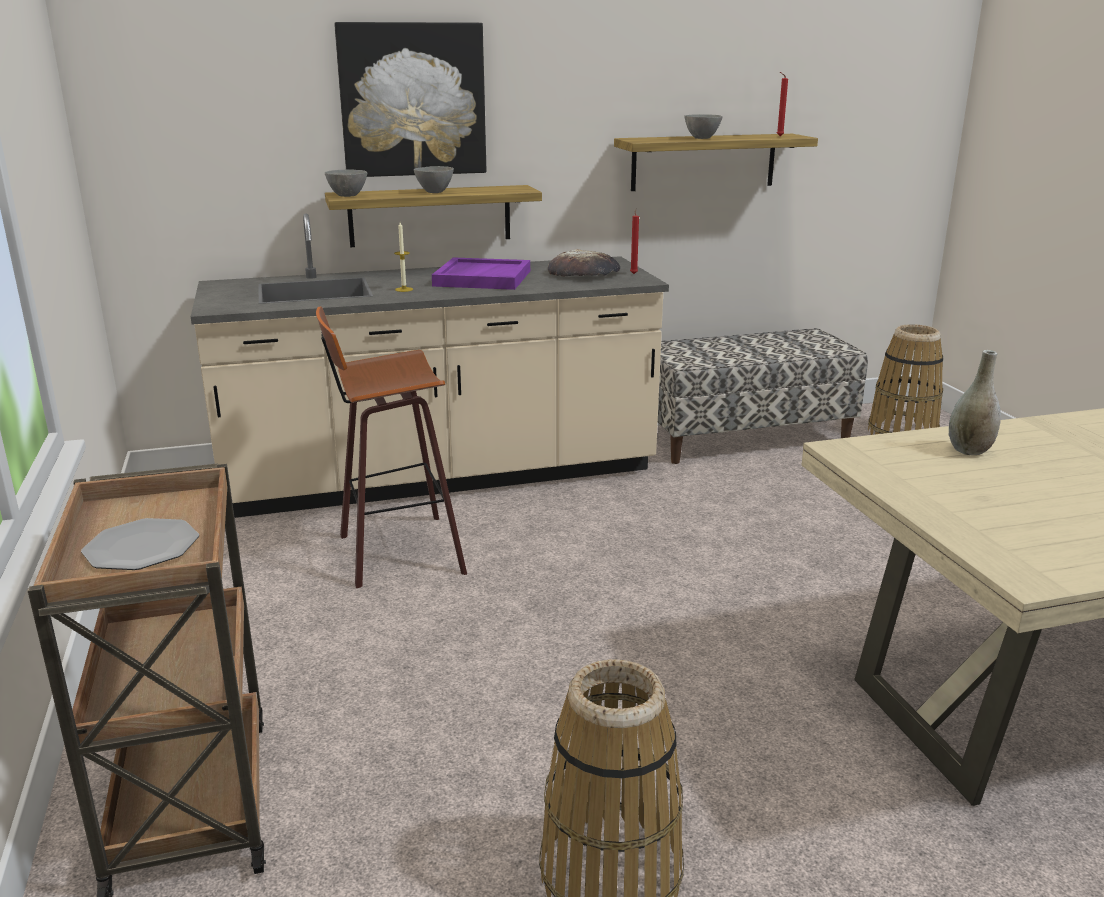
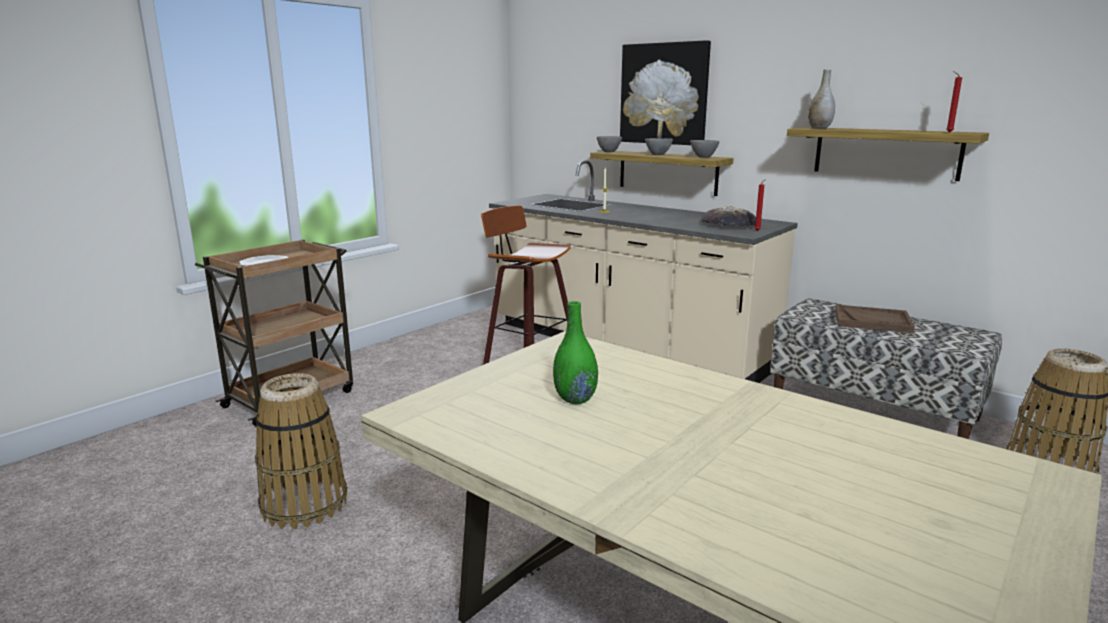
camera: 55 degrees right, 5 degrees down
(482, 278) = (662, 215): purple tray -> none
(702, 138) = (864, 129): grey bowl -> grey bowl (703, 157)
(738, 347) = (872, 321): none -> brown tray
(969, 450) = (631, 373): grey vase -> grey vase (819, 128)
(1030, 490) = (575, 399): none -> green vase

